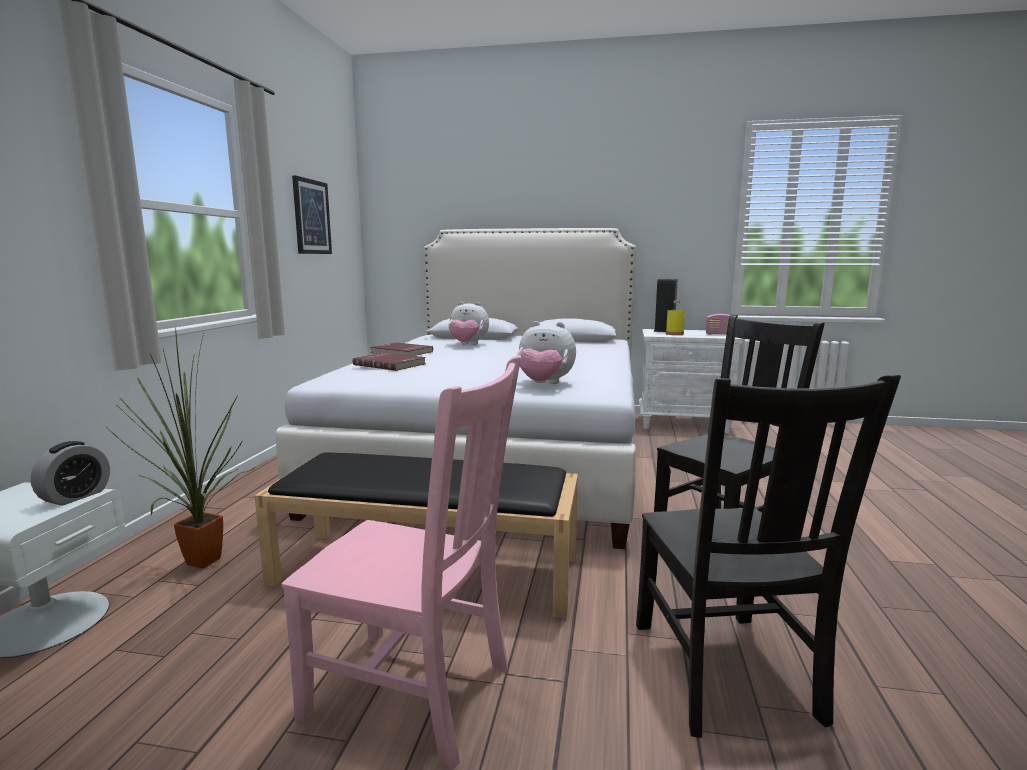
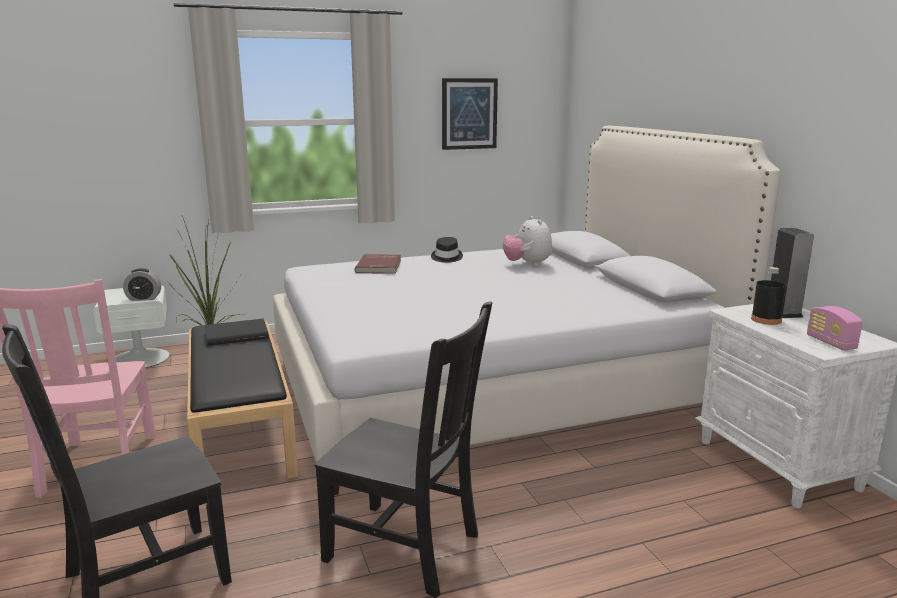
camera: 60 degrees right, 5 degrees up
(364, 465) = (236, 334): none -> black book
(401, 352) = (446, 257): red book -> black hat
(544, 384) = (369, 319): plush toy -> none
(674, 334) = (766, 320): yellow bottle -> black bottle

